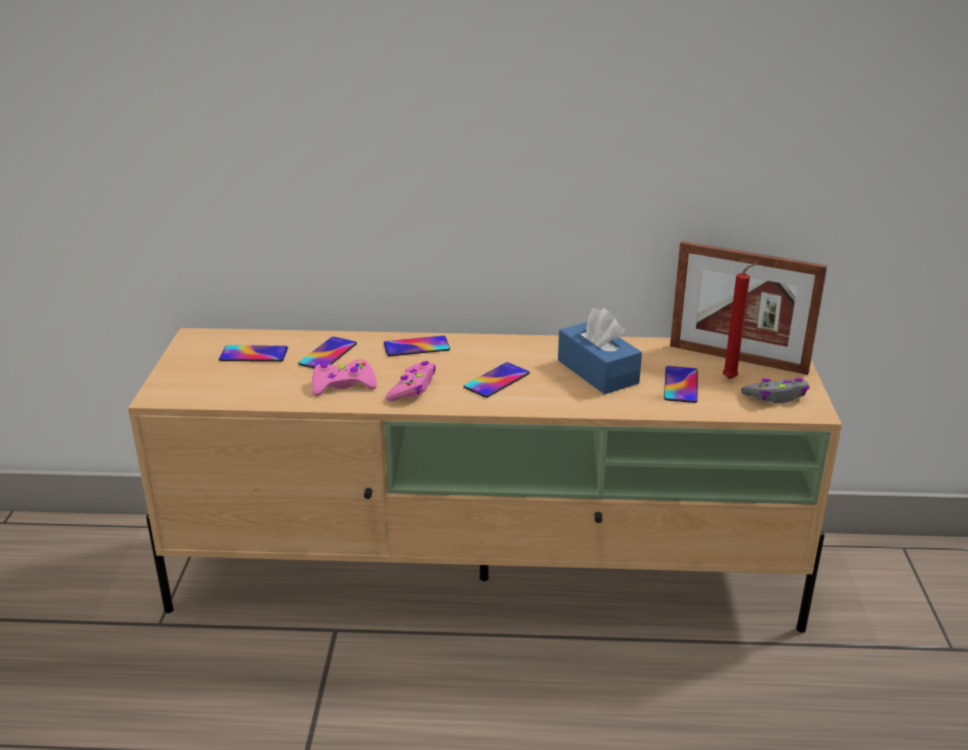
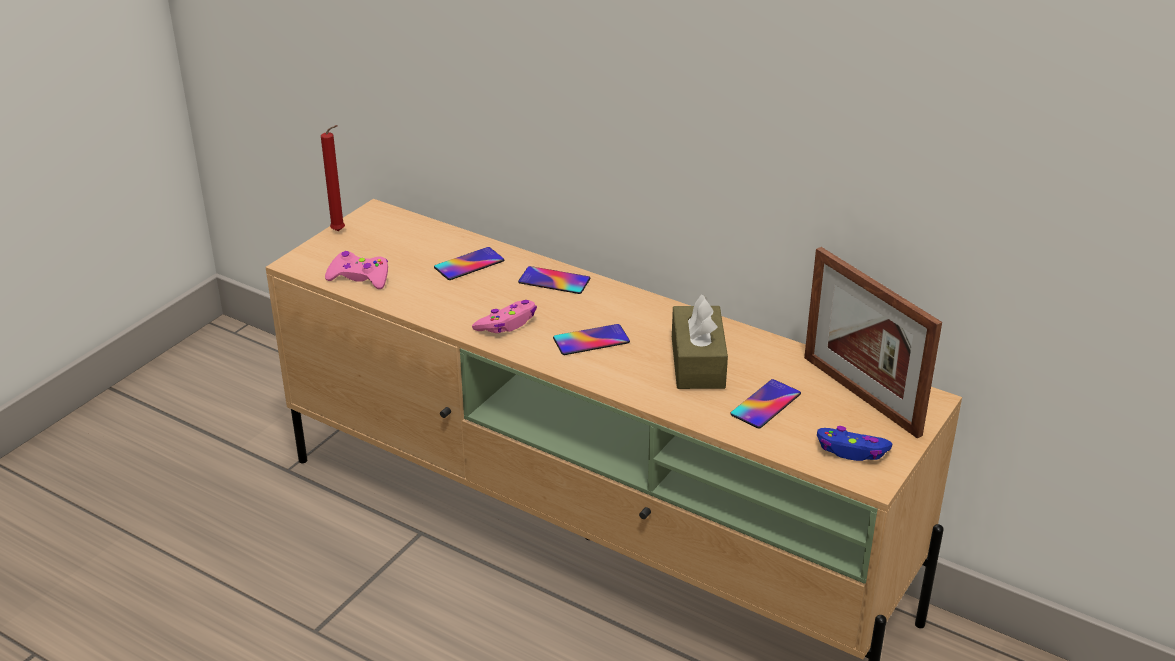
camera: 30 degrees right, 5 degrees up
(254, 354) = (407, 245): phone -> none
(343, 385) = (451, 301): pink game controller -> pink game controller (359, 277)
(597, 372) = (697, 362): blue tissue box -> brown tissue box
(732, 379) = (828, 415): red candle -> red candle (340, 231)
(776, 396) = (852, 451): grey game controller -> blue game controller

